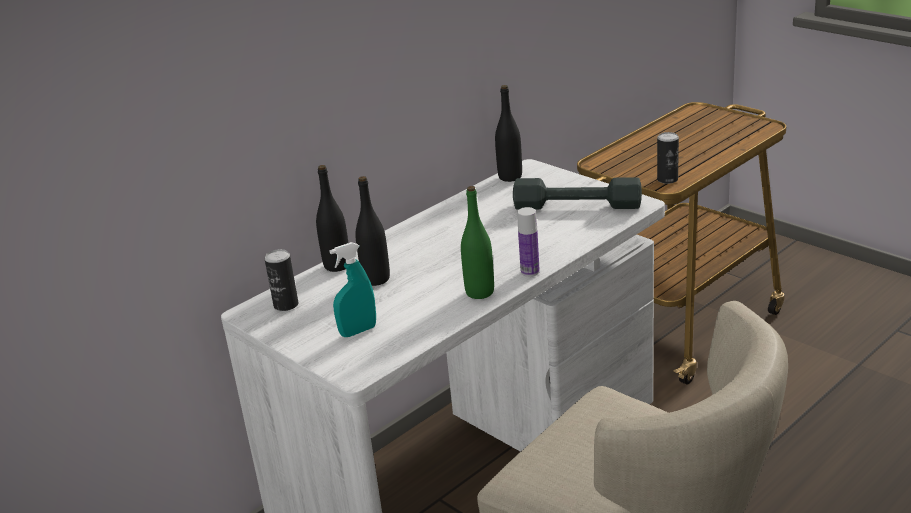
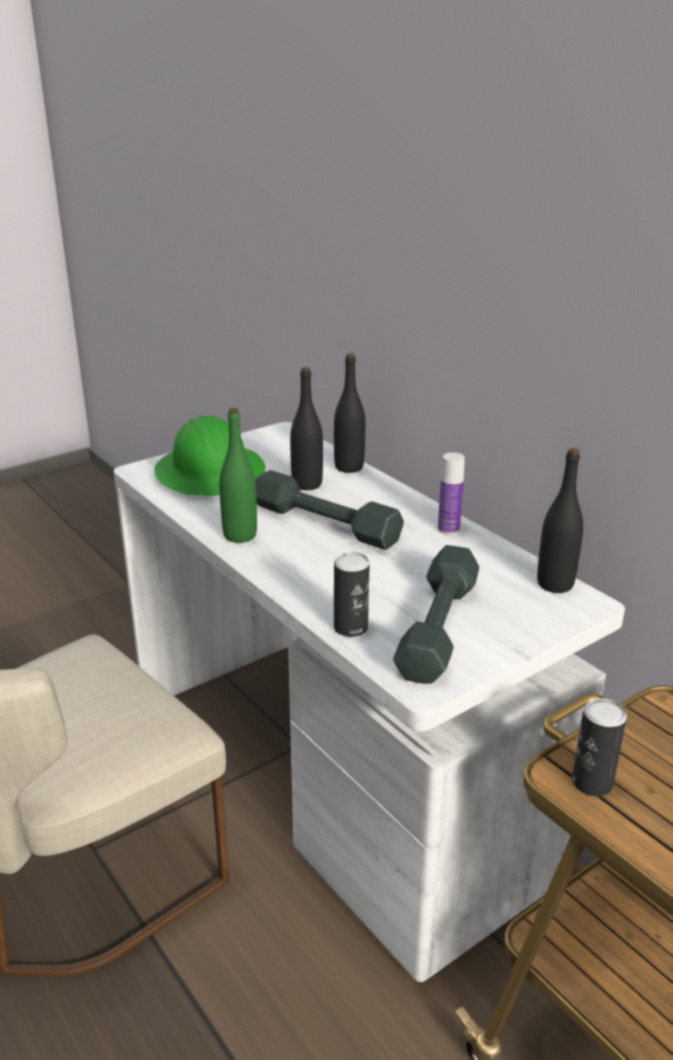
camera: 95 degrees right, 0 degrees up
(286, 305) = (284, 445): can -> can (350, 627)
(358, 331) = (211, 473): turquoise spray bottle -> green hard hat
(449, 260) = (325, 523): none -> grey dumbbell
(530, 272) = (266, 569): bottle -> bottle (448, 529)

